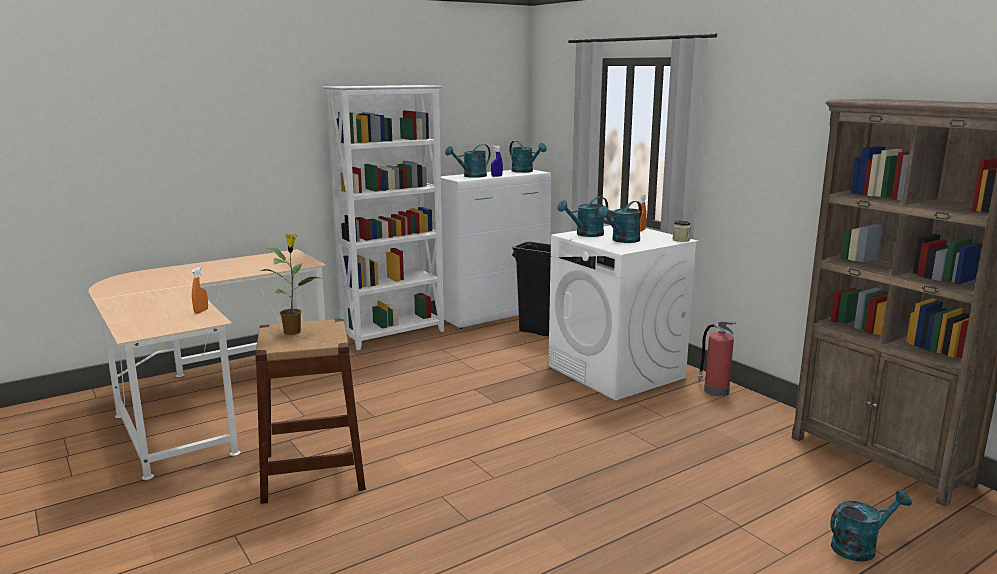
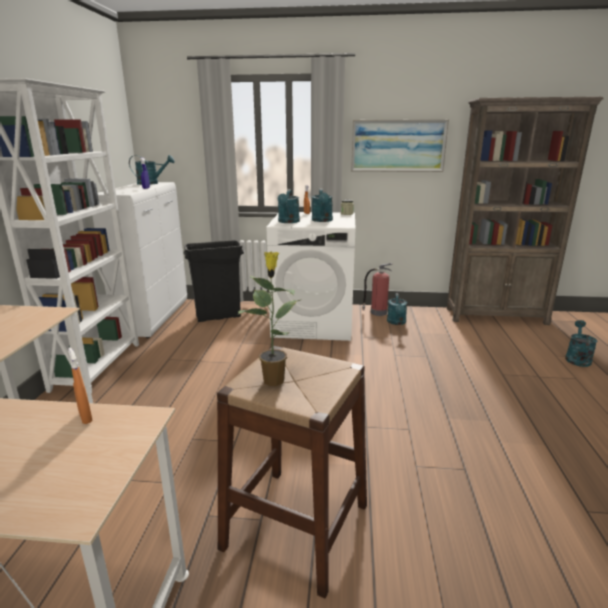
camera: 50 degrees left, 5 degrees up
(471, 176) = (123, 190): turquoise watering can -> turquoise watering can (396, 322)
(771, 157) = (398, 146): none -> picture

